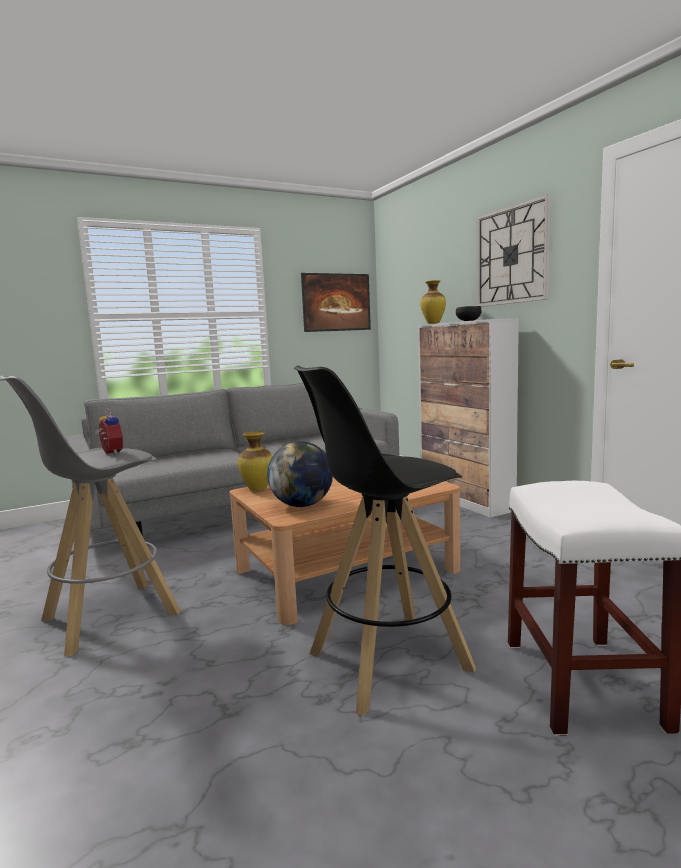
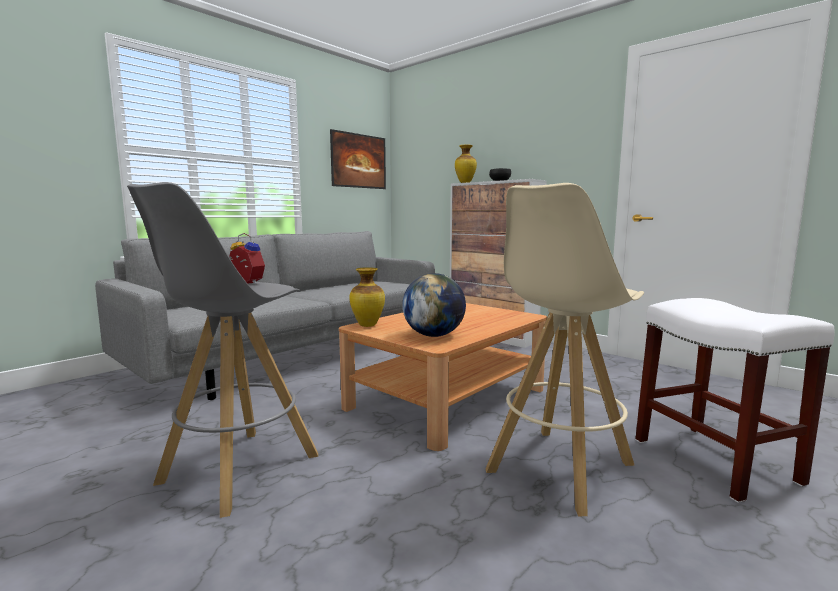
camera: 20 degrees left, 0 degrees up
(387, 661) = (559, 468): black stool -> beige stool
(511, 255) = (538, 128): wall clock -> none

